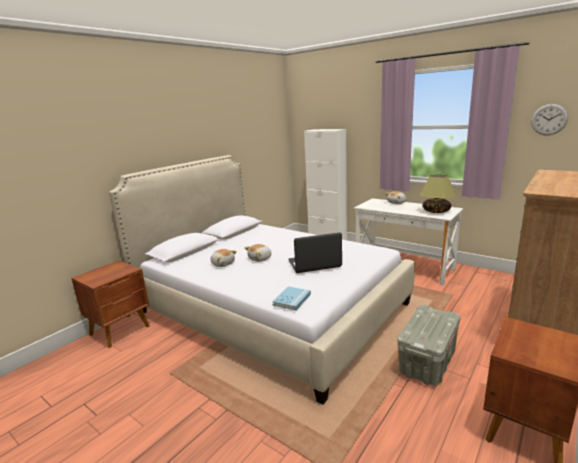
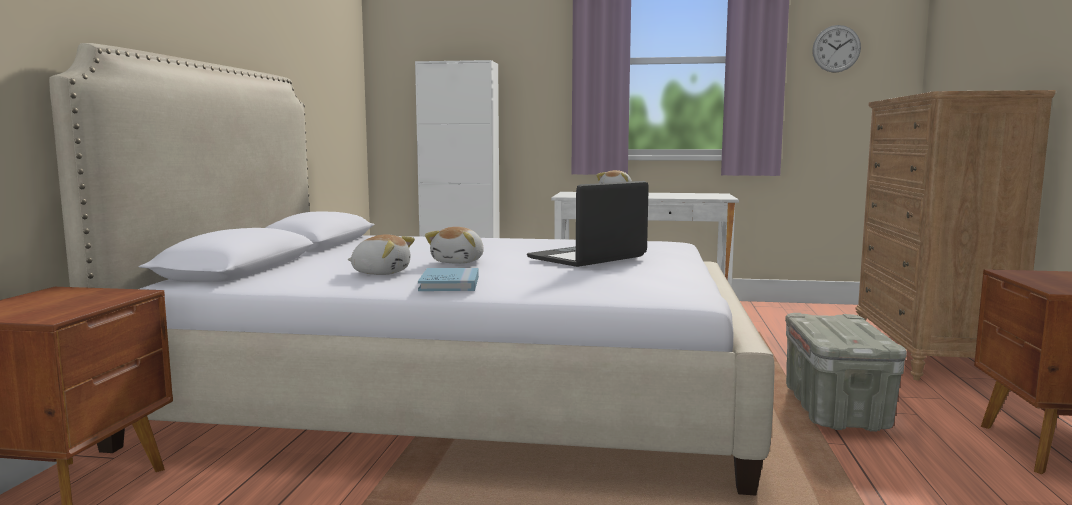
camera: 30 degrees left, 10 degrees down
(292, 299) = (637, 288): blue book -> blue book (449, 283)
(436, 211) = (698, 195): table lamp -> none

